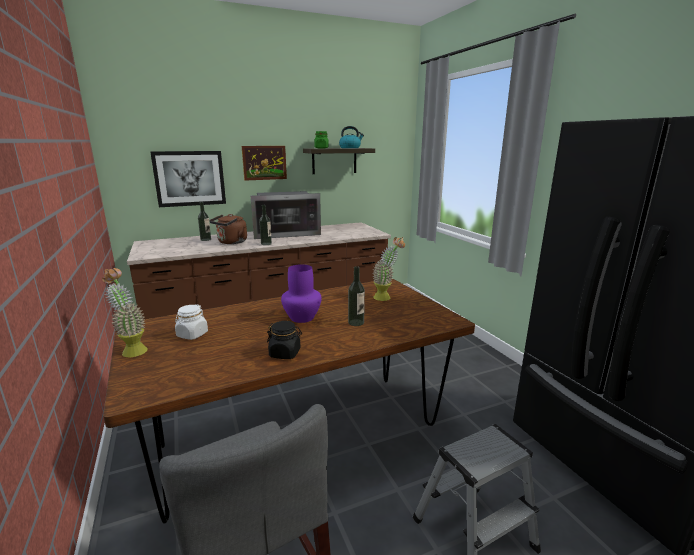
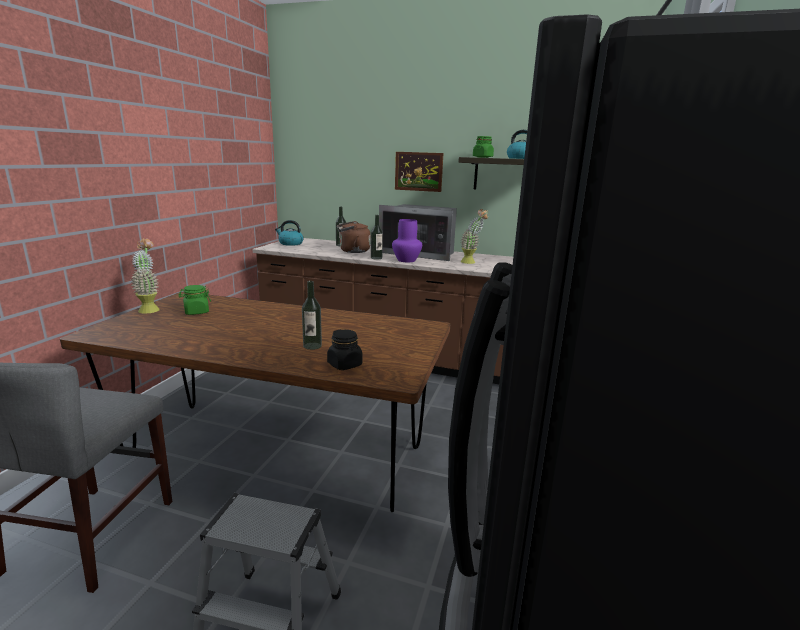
camera: 40 degrees right, 0 degrees up
(152, 248) = (290, 243): none -> kettle
(190, 178) = (344, 182): picture -> none
(192, 334) = (196, 312): white jar -> green jar
(285, 353) = (210, 346): black jar -> black jar (345, 365)
(302, 317) = (285, 327): purple vase -> purple vase (407, 260)
(386, 297) = (394, 337): potted plant -> potted plant (471, 262)

